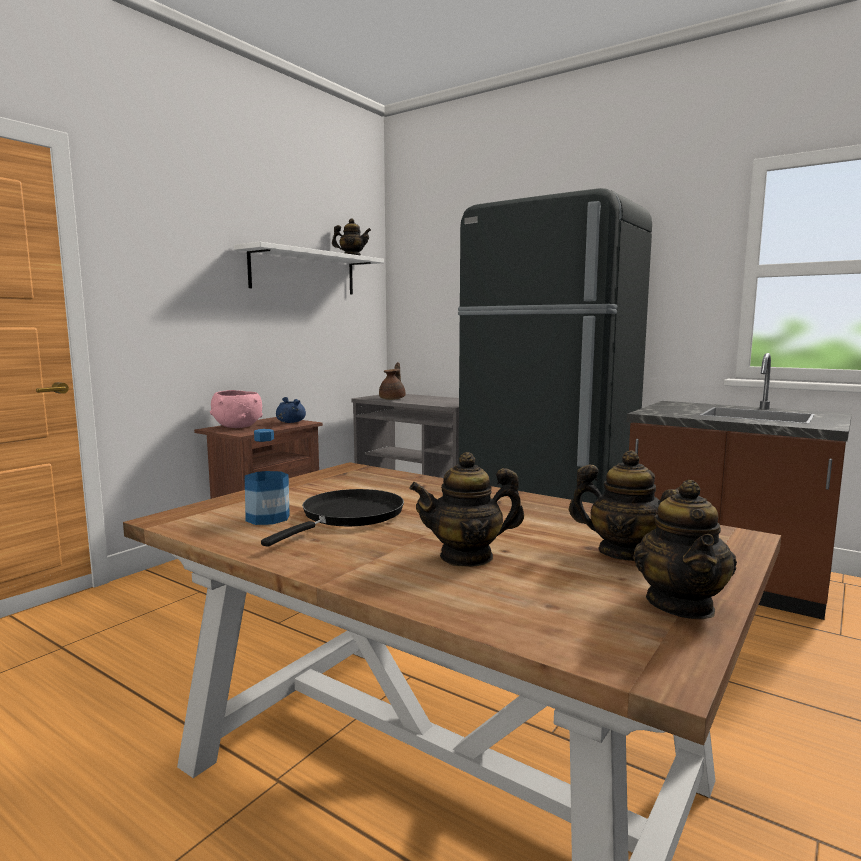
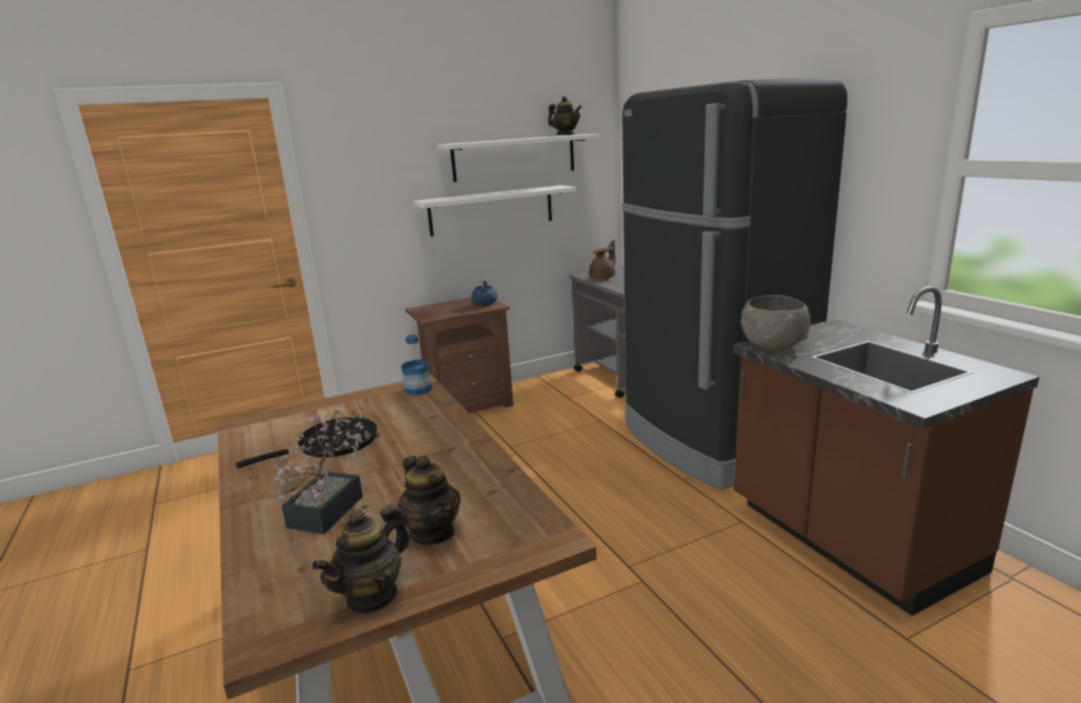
camera: 30 degrees right, 10 degrees up
(238, 426) = (438, 308): pink bowl -> none
(267, 518) = (288, 435): bottle -> bottle (418, 390)
(282, 324) = (491, 210): none -> white shelf
(467, 557) = (332, 506): teapot -> potted plant
(659, 412) = (773, 346): none -> grey bowl

